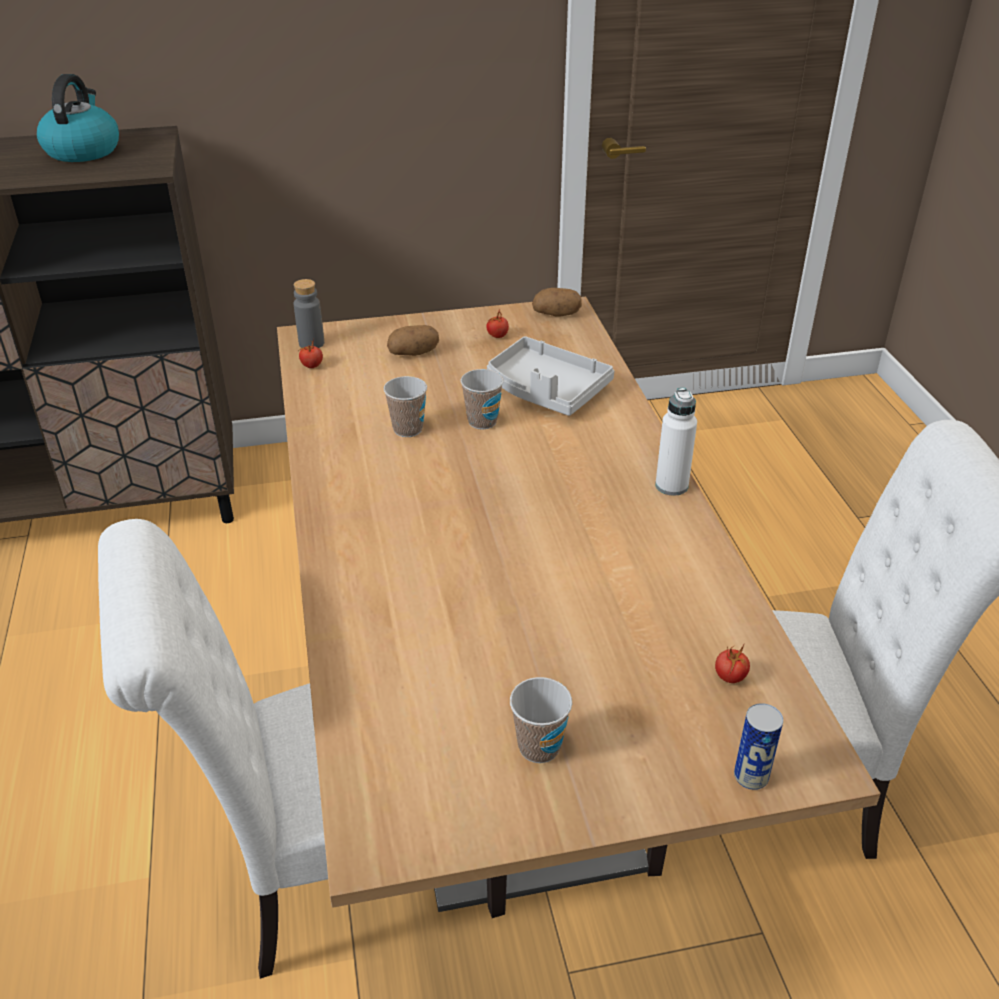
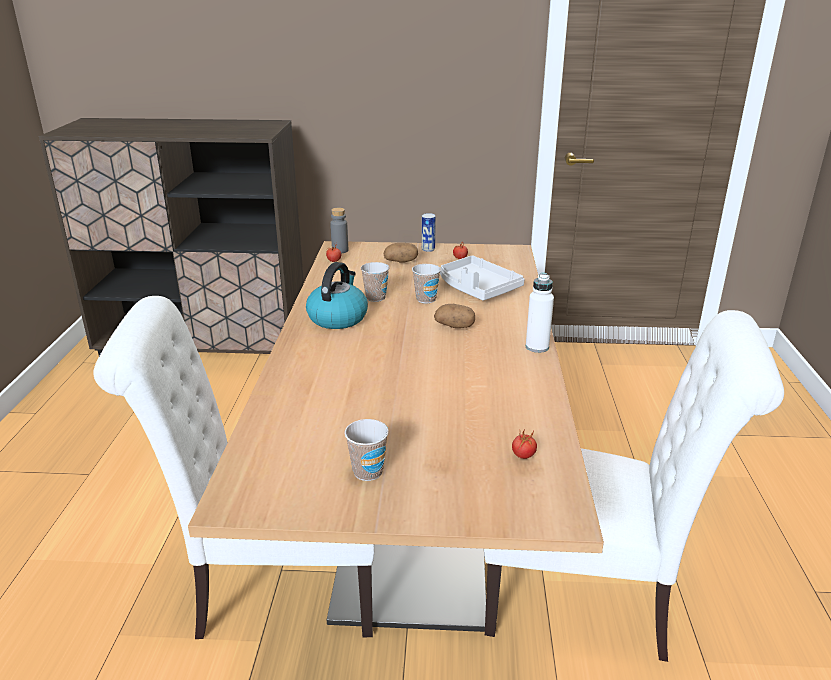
camera: 15 degrees right, 10 degrees down
(83, 150) = (230, 126): kettle -> kettle (337, 317)
(556, 314) = (505, 251): potato -> potato (455, 326)
(751, 776) = (508, 514): can -> can (428, 249)

